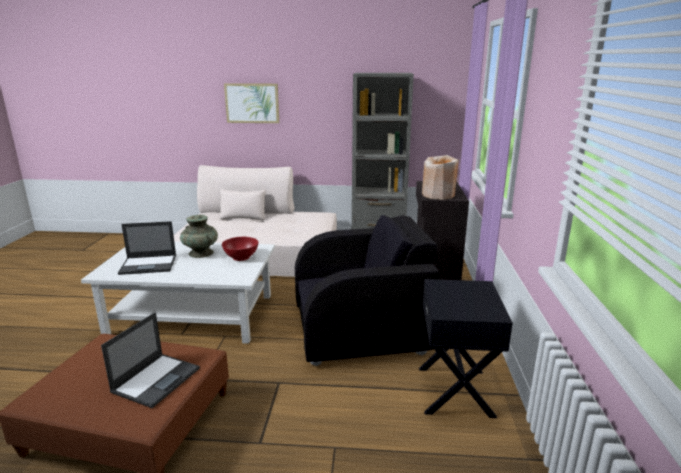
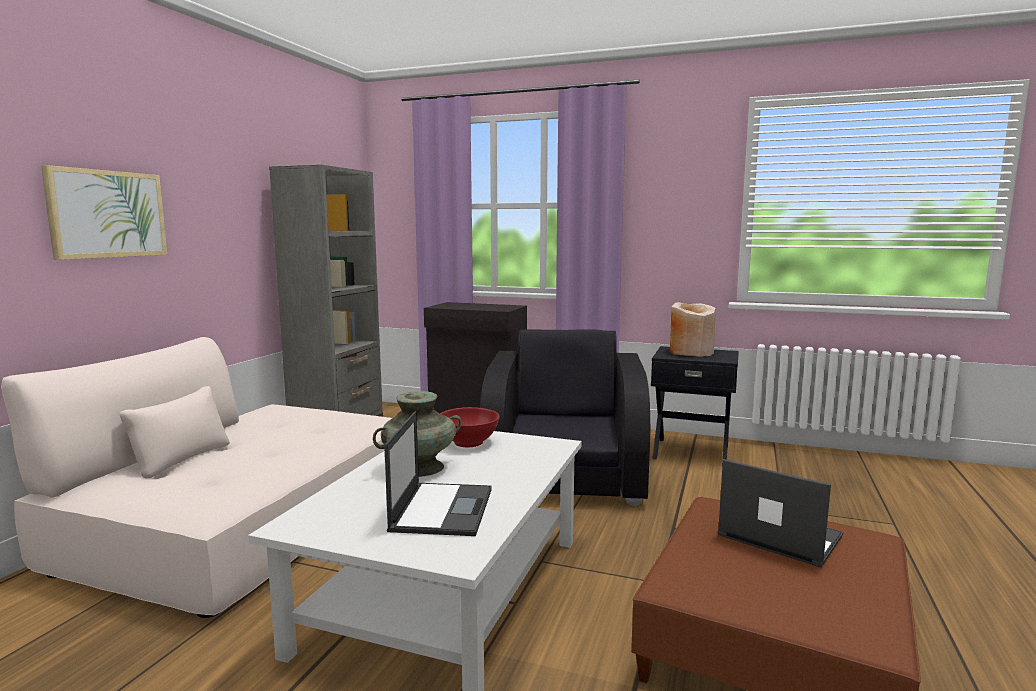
camera: 75 degrees left, 10 degrees down
(438, 195) = (494, 307): beige vase -> beige vase (691, 352)

